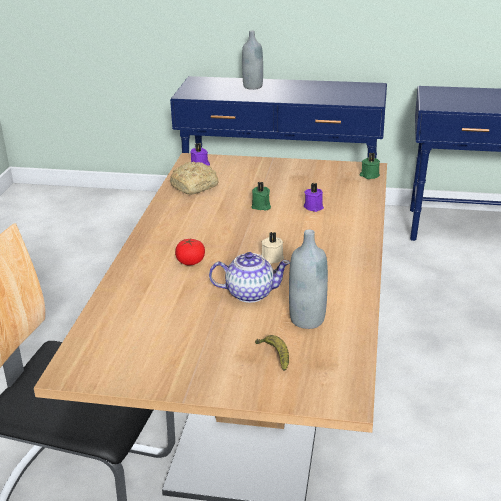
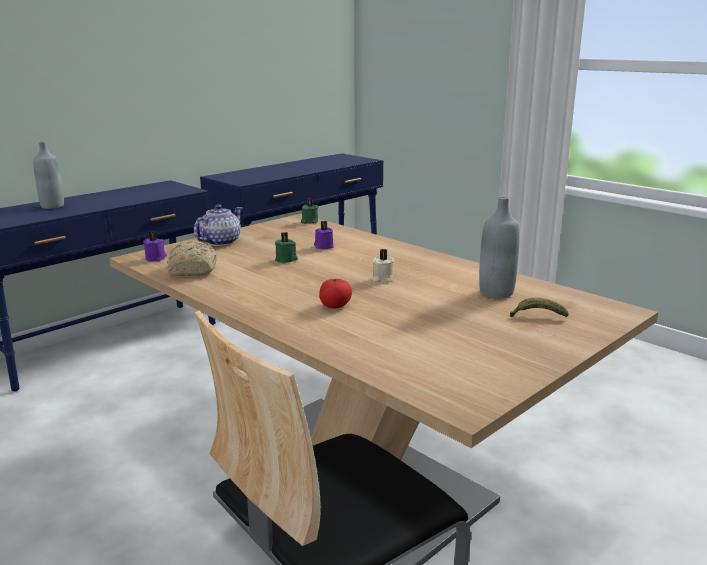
camera: 55 degrees left, 10 degrees down
(249, 293) = (427, 299): teapot -> teapot (220, 242)

